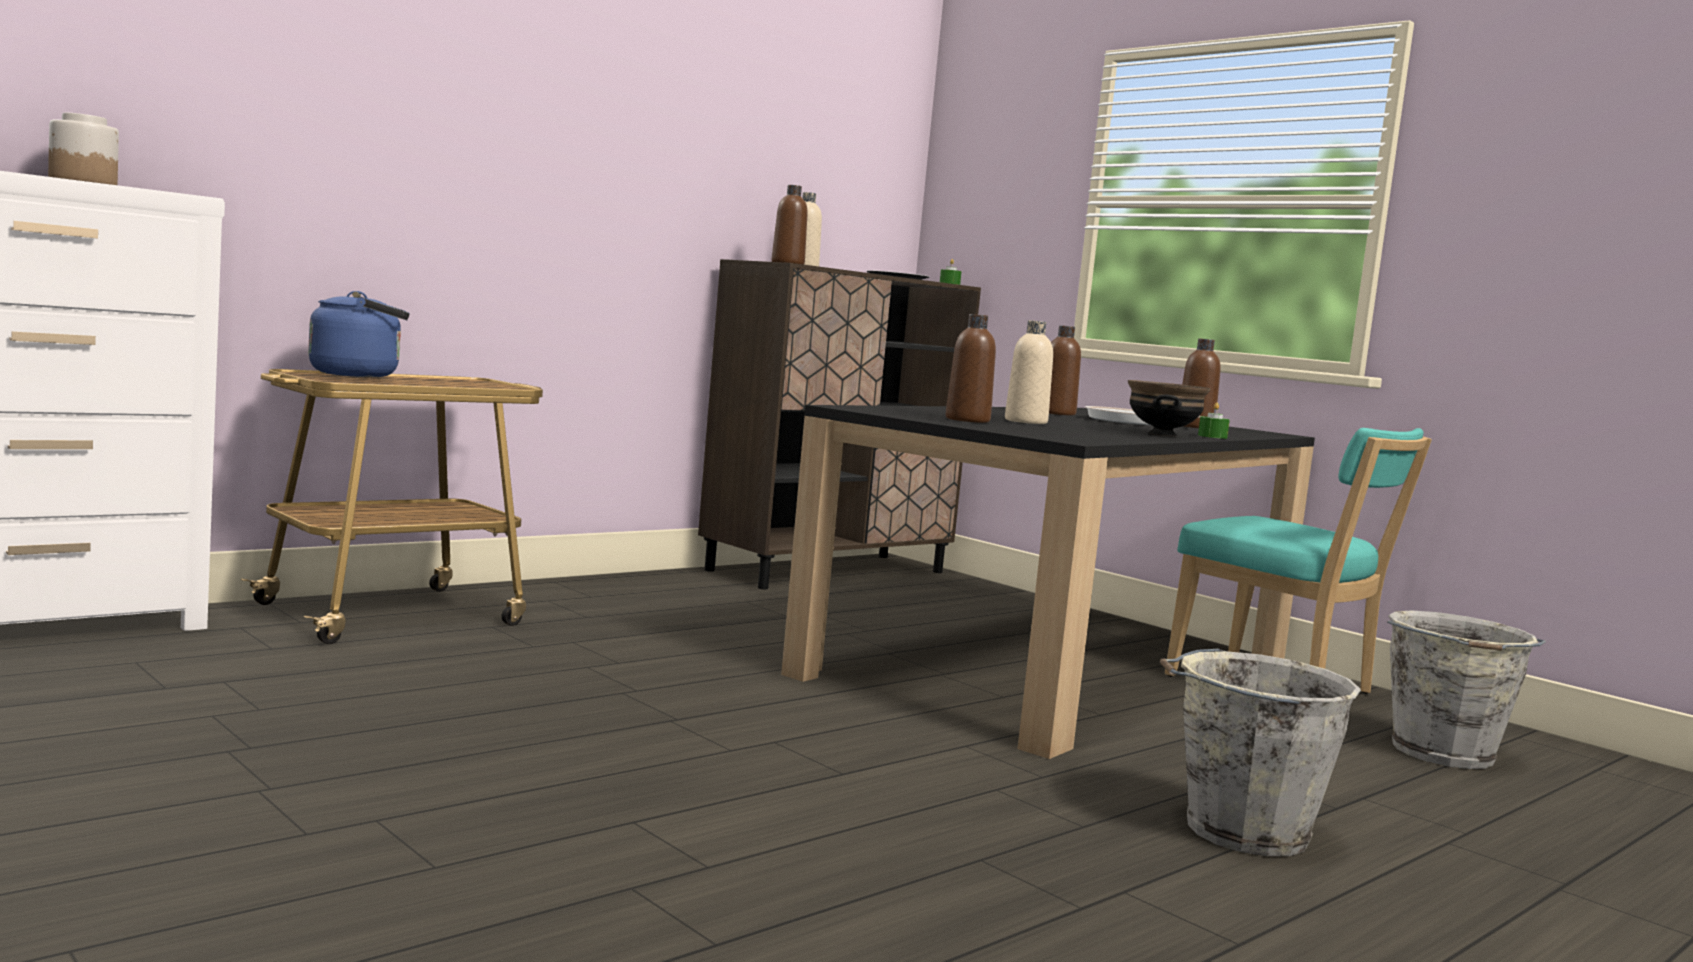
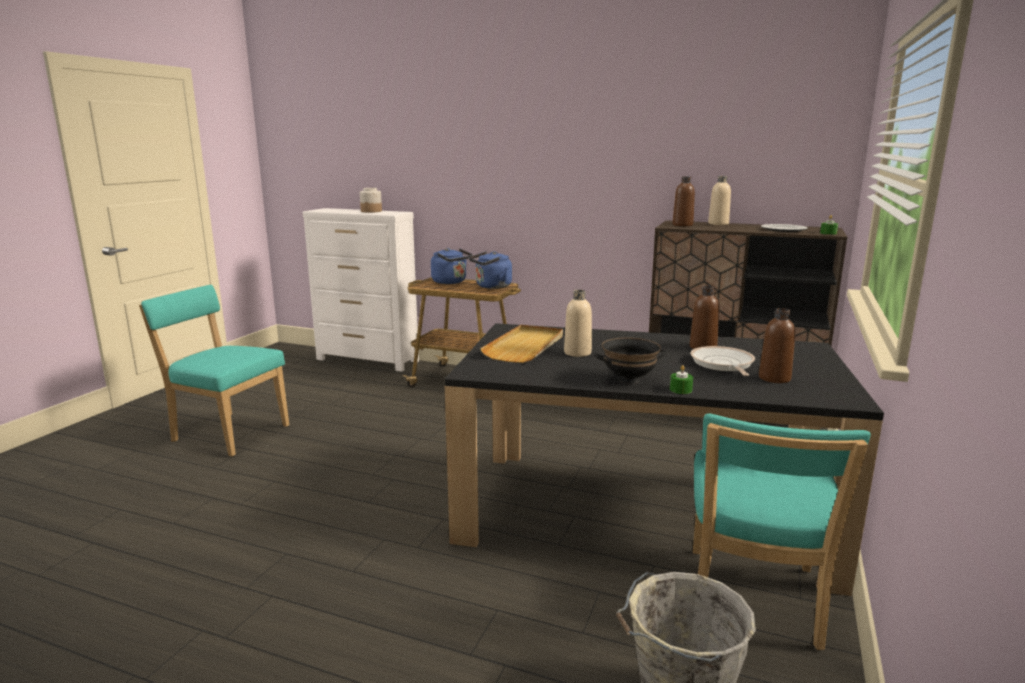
camera: 65 degrees right, 10 degrees up
(209, 823) = (227, 433): none -> turquoise chair
(470, 380) = (491, 287): none -> blue kettle
(967, 420) = (525, 347): brown bottle -> beige tray
(1241, 832) = (386, 620): grey bucket -> none

